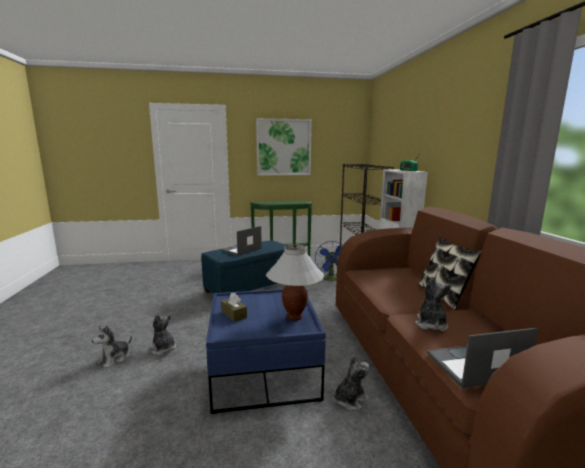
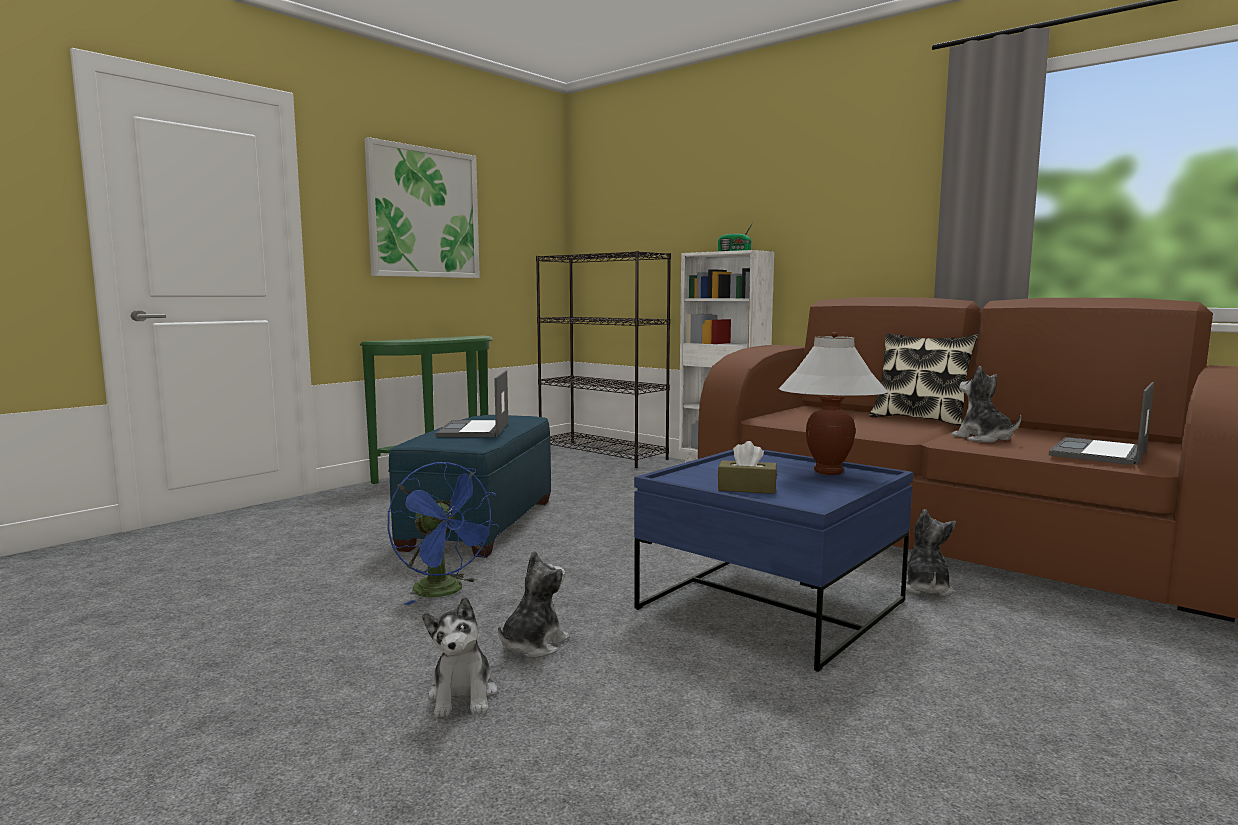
camera: 40 degrees left, 5 degrees down
(163, 348) = (533, 645): plush toy -> plush toy turned 120 degrees clockwise
(331, 280) = (606, 482): blue fan -> blue fan (445, 592)

